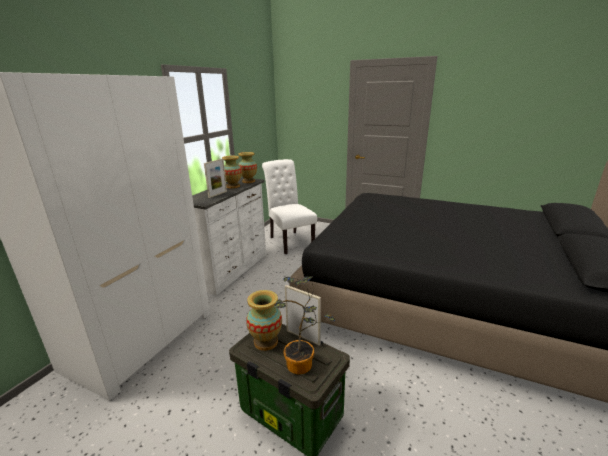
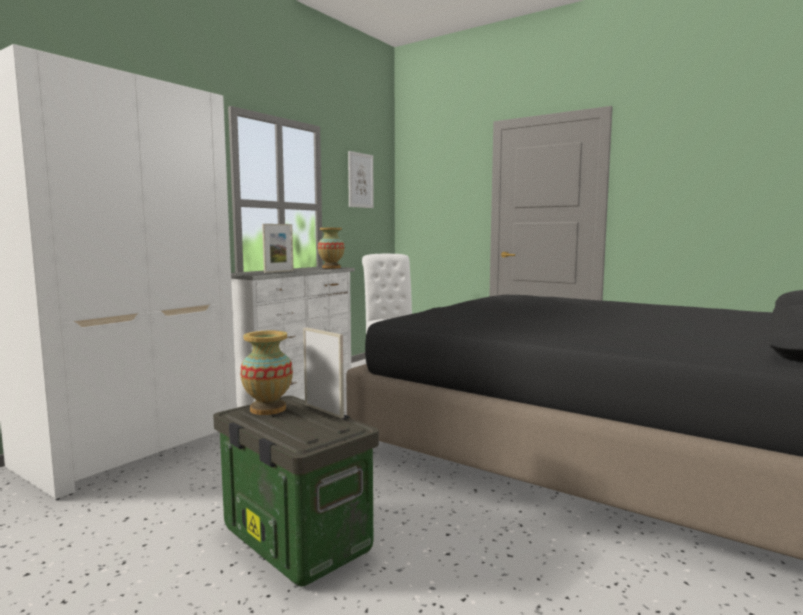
camera: 10 degrees right, 15 degrees down
(233, 186) = (306, 269): vase -> none
(254, 104) = (360, 180): none -> picture
(303, 366) = (303, 429): potted plant -> none

